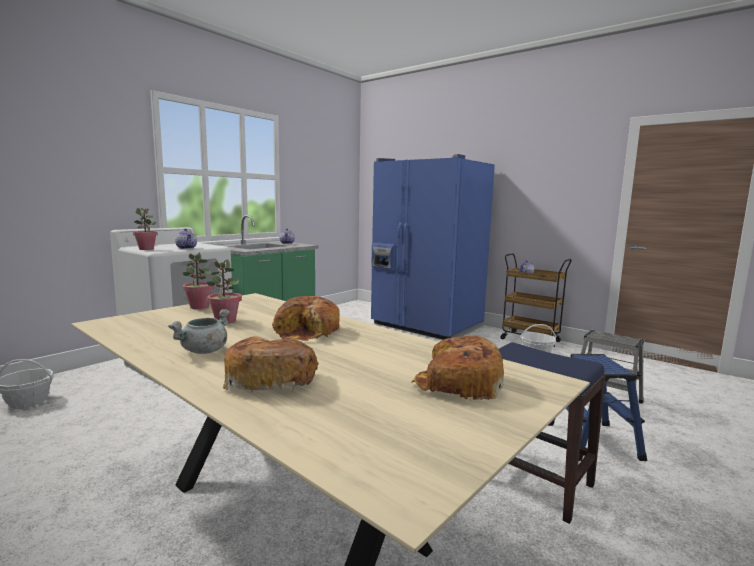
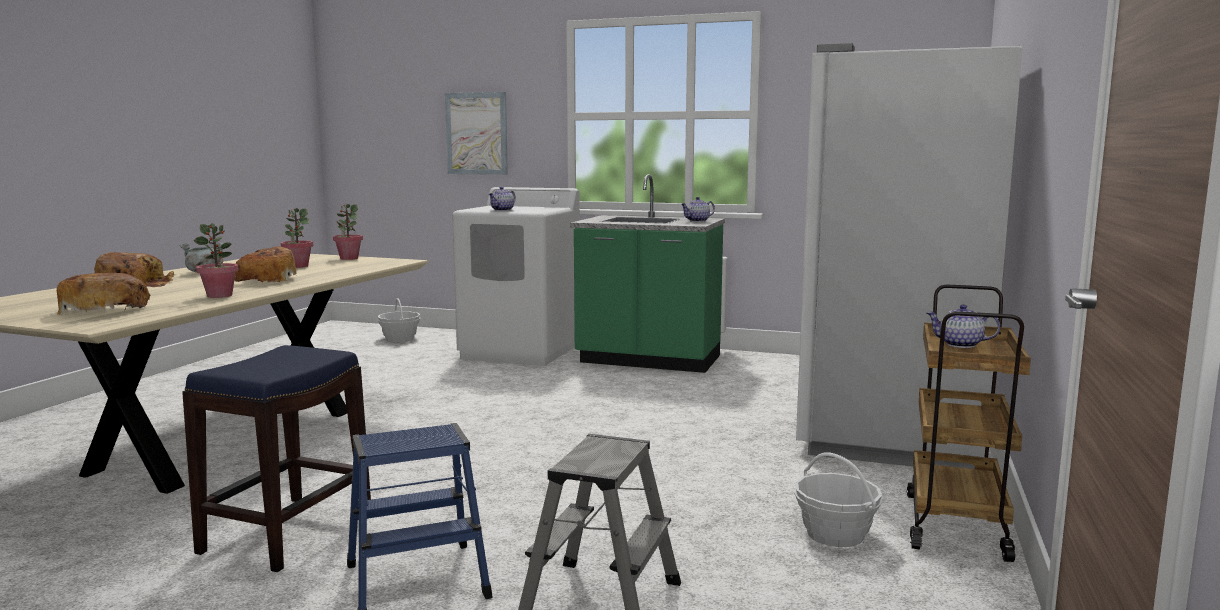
camera: 70 degrees right, 0 degrees up
(61, 179) = (476, 133): none -> picture
(146, 249) = (477, 208): potted plant -> potted plant (220, 296)
(427, 325) = (886, 428): blue fridge -> white fridge

